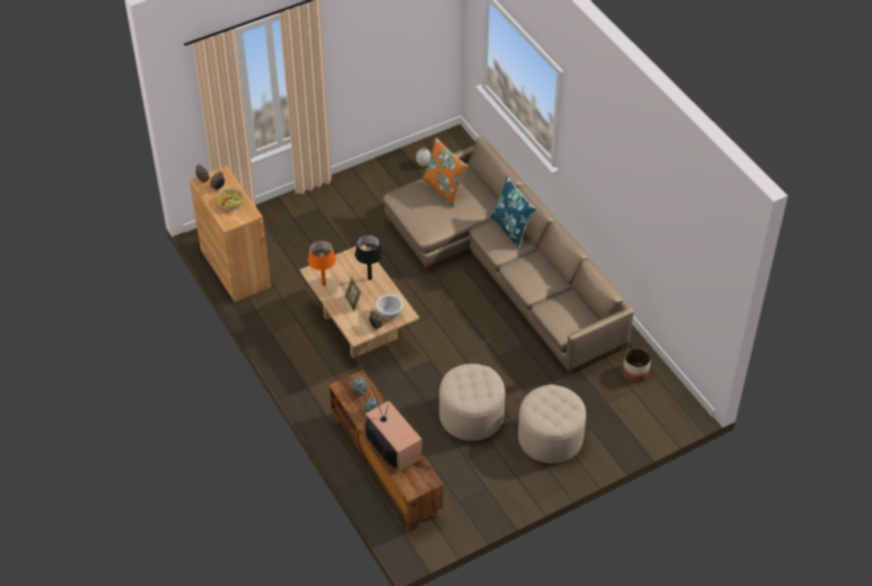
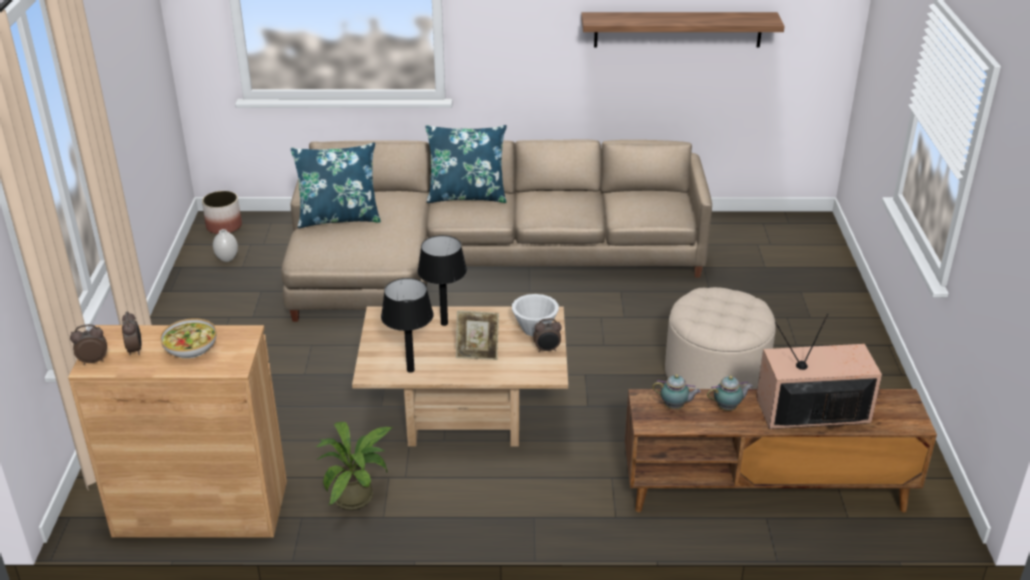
camera: 60 degrees left, 15 degrees down
(278, 316) = (358, 496): none -> potted plant
(324, 284) = (411, 370): orange table lamp -> black table lamp
(444, 189) = (339, 218): orange pillow -> blue pillow
(550, 438) = (797, 325): beige ottoman -> none
(635, 372) = (731, 233): planter -> planter (224, 226)
(650, 231) = (678, 29): none -> shelf

